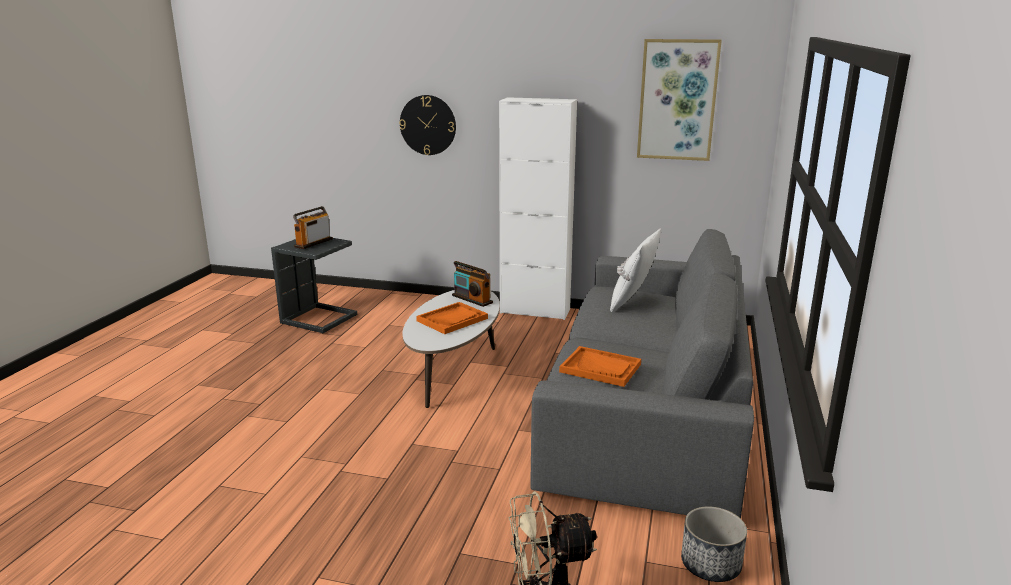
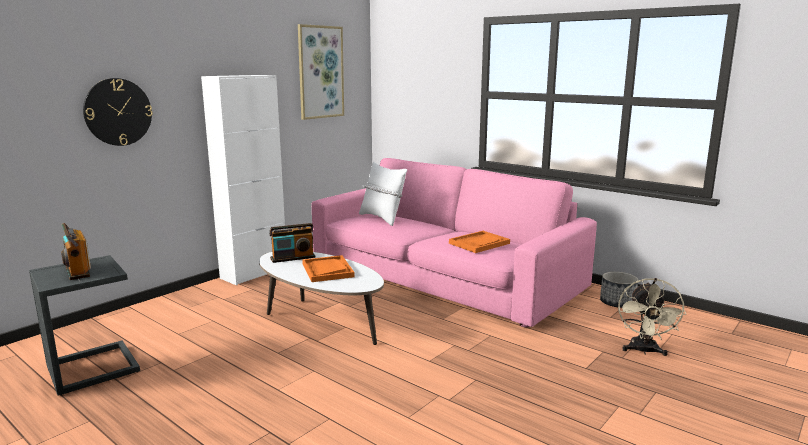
camera: 65 degrees left, 5 degrees down
(646, 403) = (442, 275): grey sofa -> pink sofa

